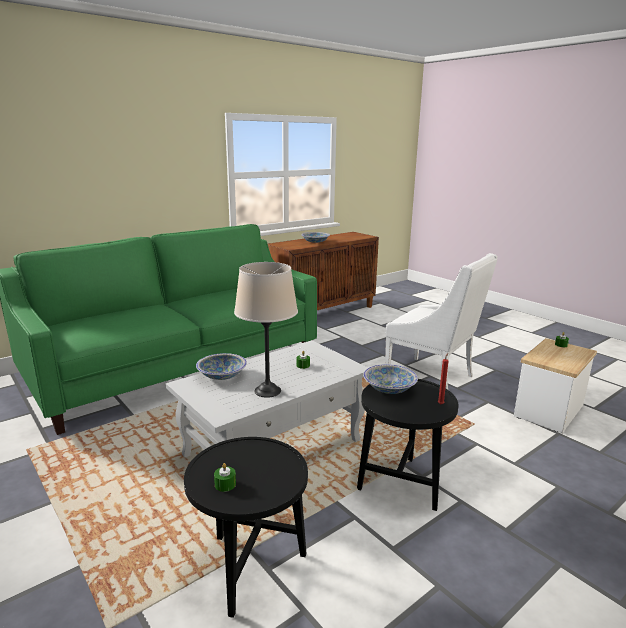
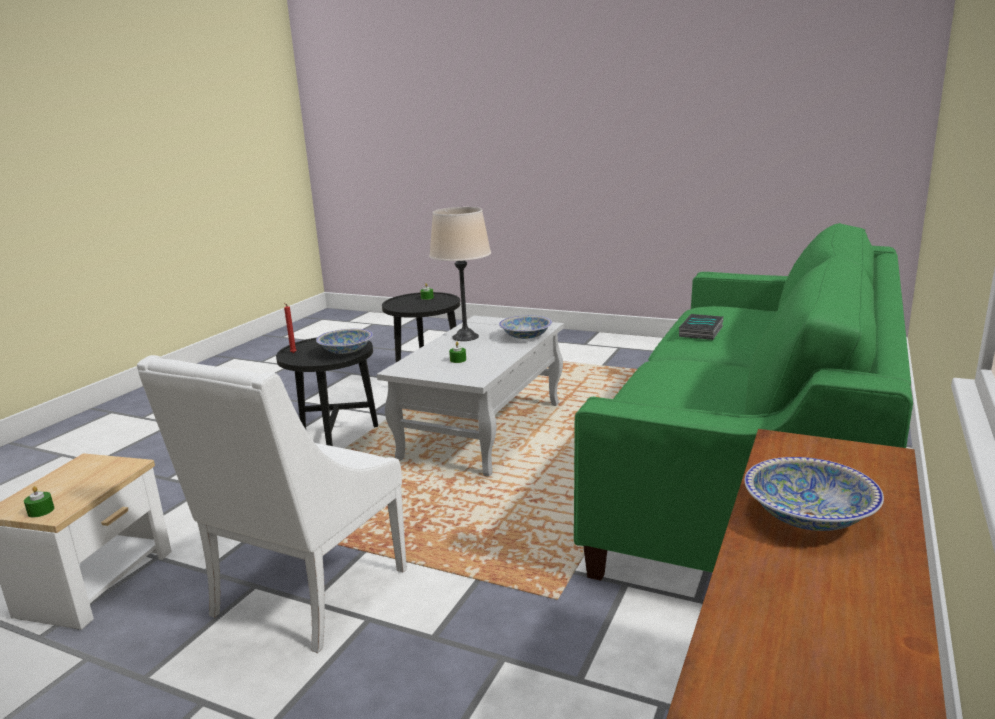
camera: 155 degrees right, 0 degrees up
(146, 320) = (702, 331): none -> book
(432, 378) = (304, 594): white armchair -> white armchair turned 75 degrees counterclockwise

